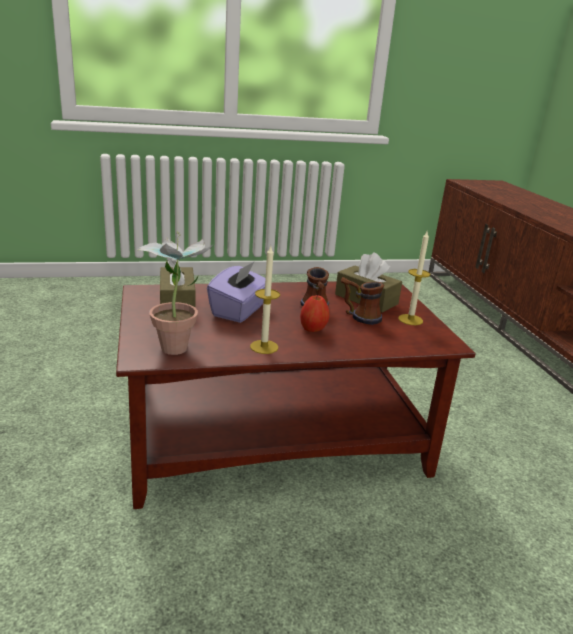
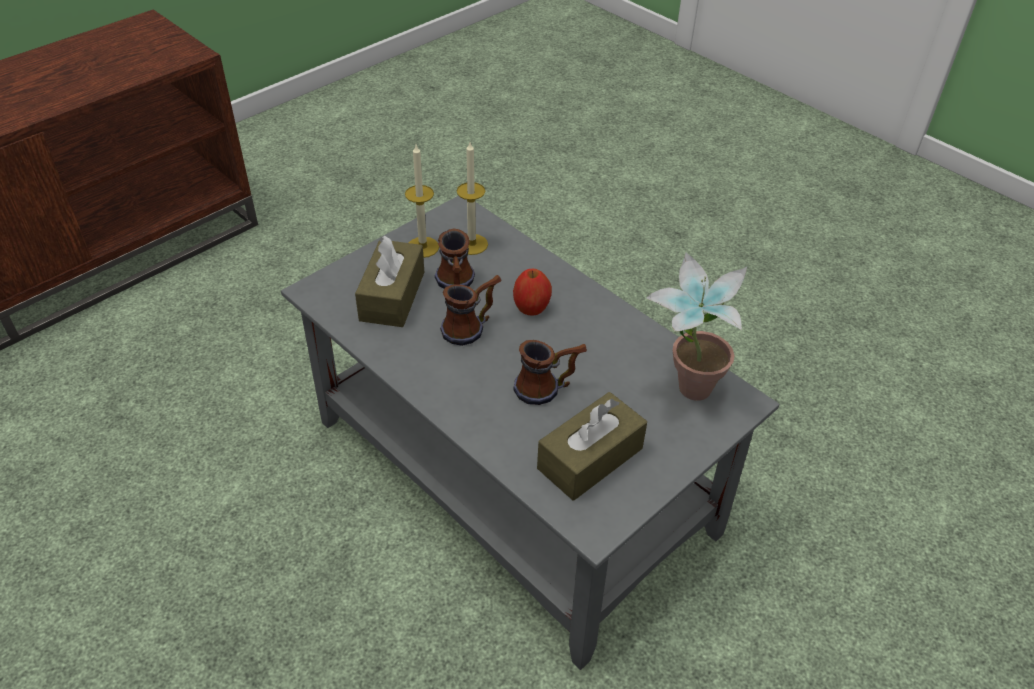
camera: 120 degrees left, 20 degrees up
(239, 311) = (548, 388): purple tissue box -> mug
(264, 347) = (613, 326): candle -> candle (472, 244)
(278, 440) = (510, 475): brown coffee table -> grey coffee table

